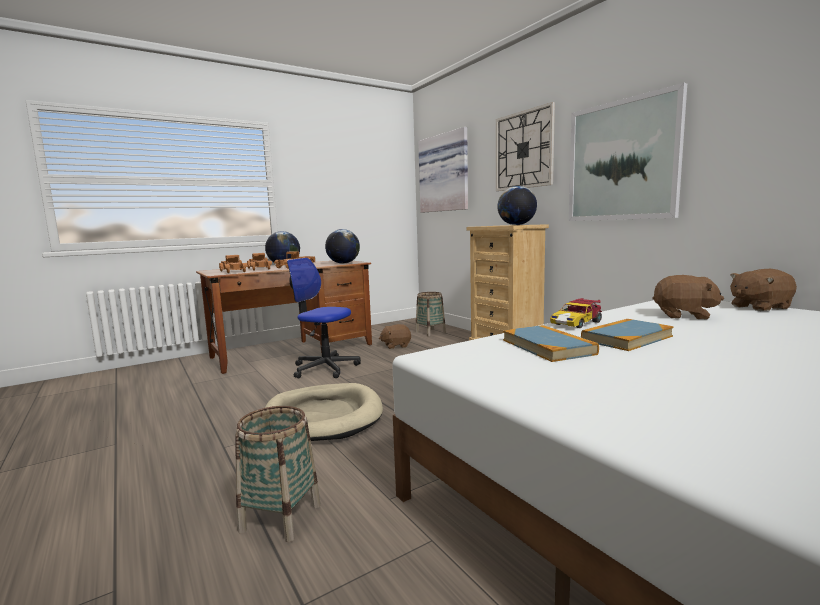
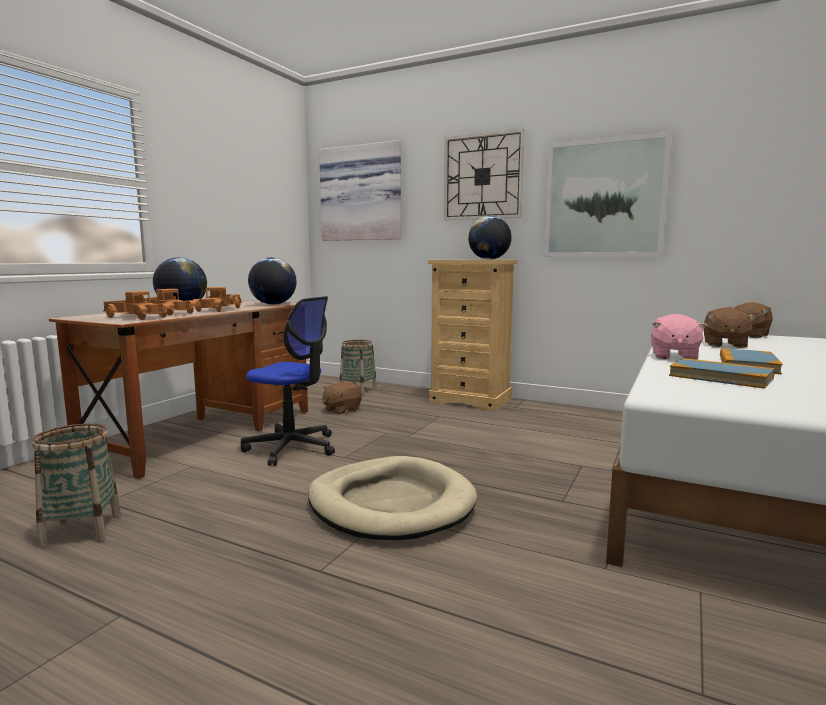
camera: 30 degrees left, 0 degrees up
(280, 517) = (534, 623): basket -> basket (81, 530)
(325, 368) = (292, 448): office chair -> office chair turned 150 degrees counterclockwise
(576, 323) = (673, 356): toy car -> pink plush toy
(684, 316) = (724, 345): brown plush toy -> brown plush toy turned 120 degrees clockwise

